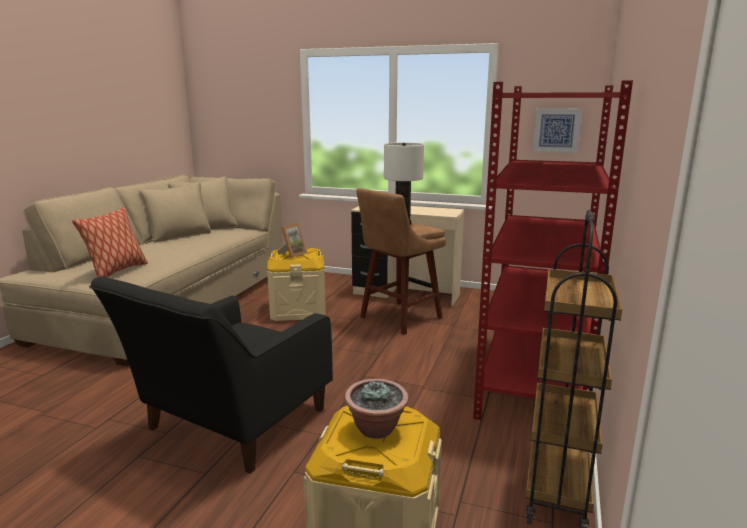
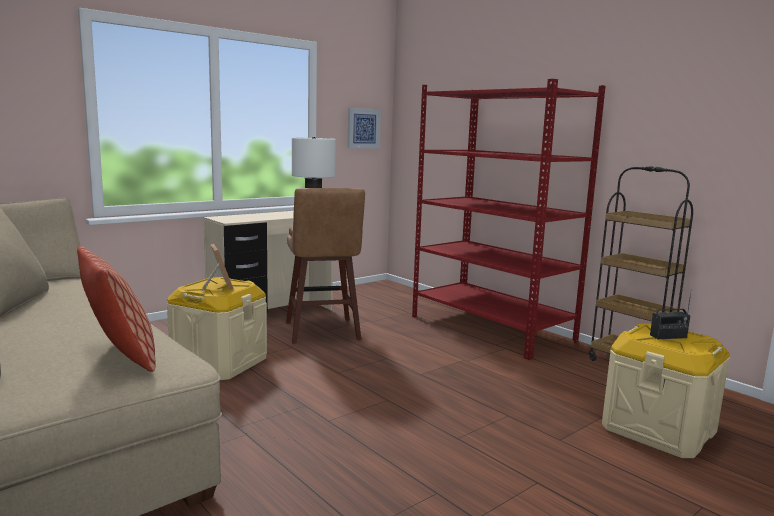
camera: 60 degrees left, 5 degrees down
(230, 426) = (456, 453): black armchair -> none
(376, 429) = (668, 336): potted plant -> radio

